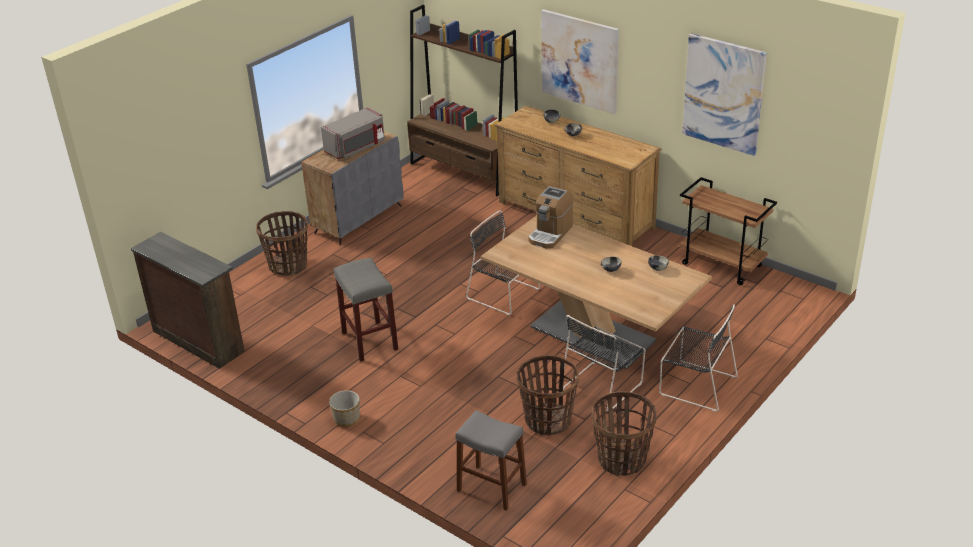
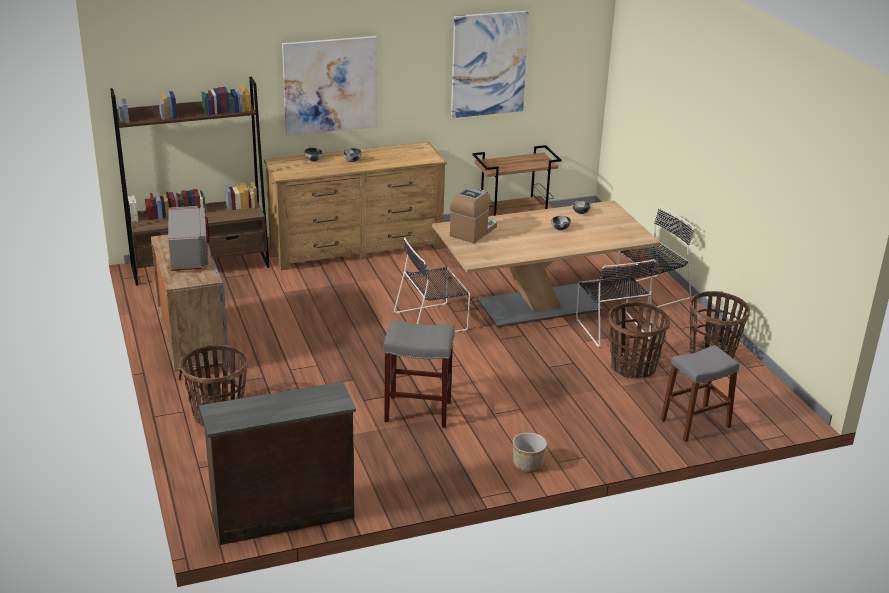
camera: 60 degrees left, 5 degrees down
(550, 233) = (473, 231): coffee machine -> coffee machine turned 120 degrees counterclockwise

